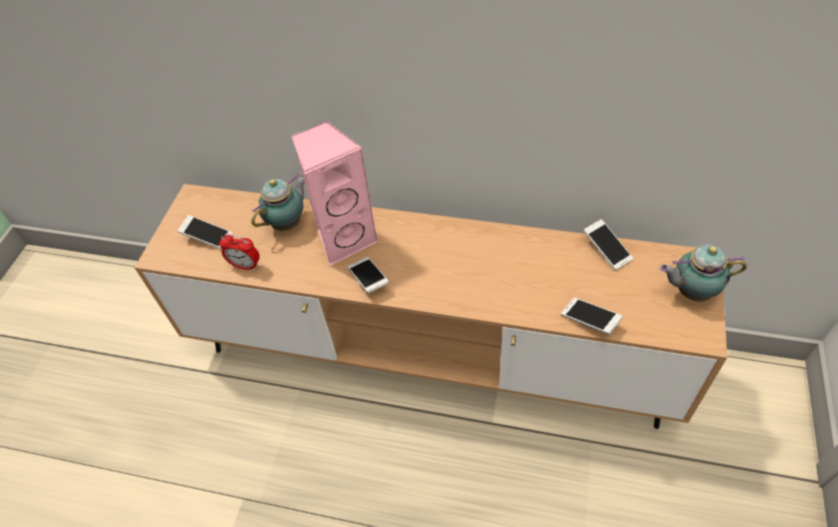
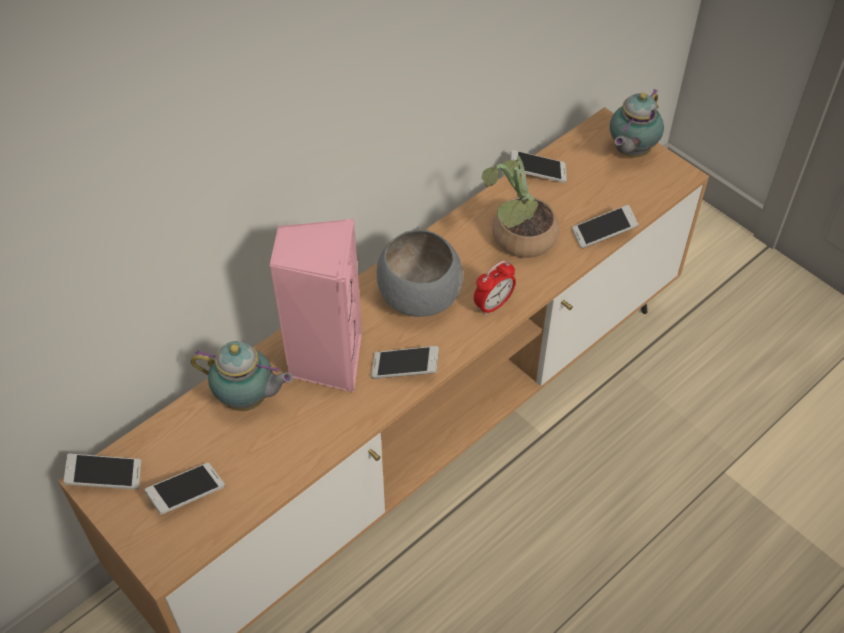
camera: 60 degrees left, 0 degrees up
(197, 199) = (105, 477): none -> phone
(245, 265) = (274, 473): alarm clock -> alarm clock (493, 305)
(288, 223) = (248, 400): teapot -> teapot turned 120 degrees clockwise
(432, 252) = (419, 297): none -> grey bowl
(531, 275) = (518, 241): none -> potted plant

